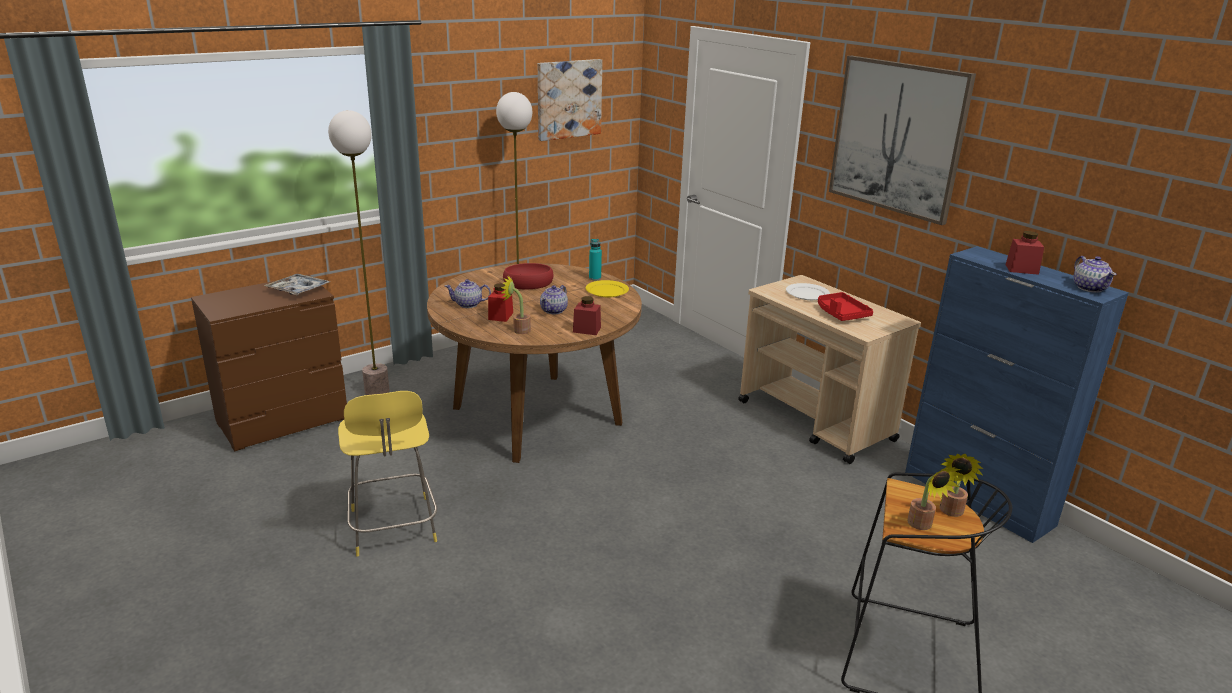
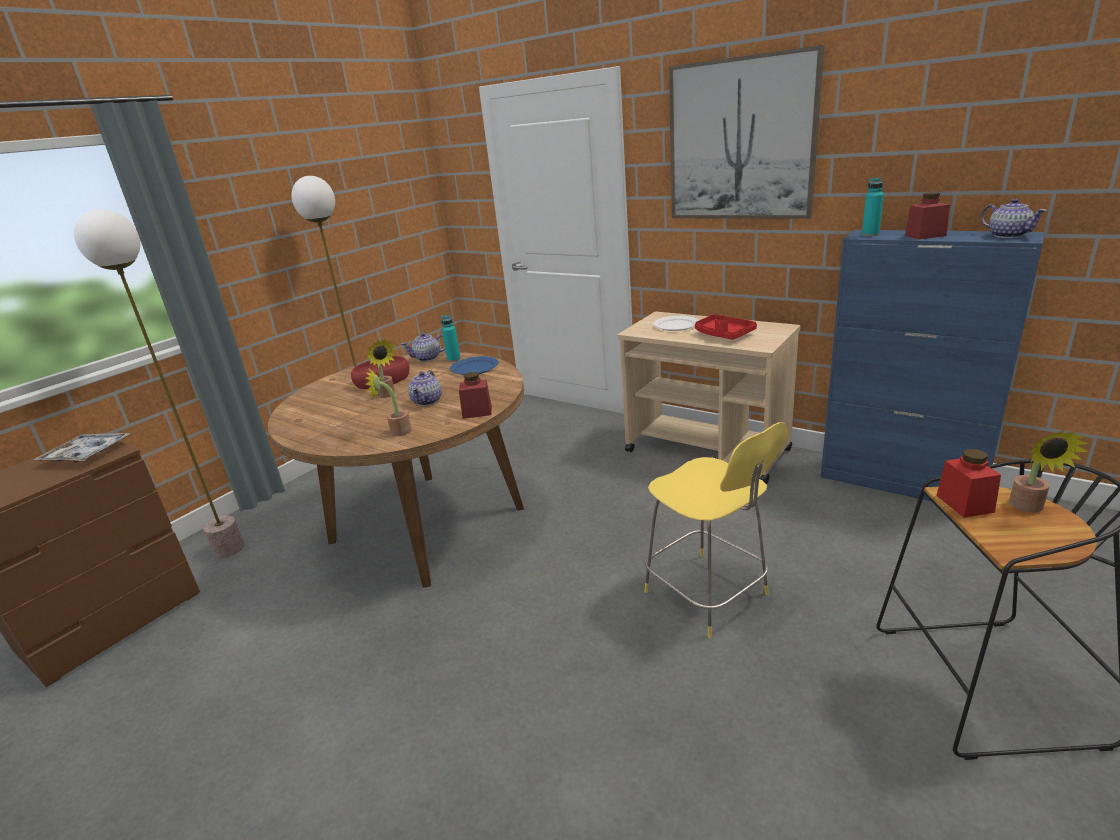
camera: 15 degrees left, 0 degrees up
(393, 528) = (302, 730): yellow stool -> yellow stool (709, 595)
(468, 304) = (322, 419): teapot -> teapot (428, 358)
(500, 316) = (367, 422): red jar -> red jar (964, 503)
(568, 99) = (367, 185): picture -> none
(606, 291) = (474, 368): yellow plate -> blue plate
(922, 526) = (1024, 535): potted plant -> potted plant (387, 395)
(979, 255) = (870, 234): none -> turquoise bottle

